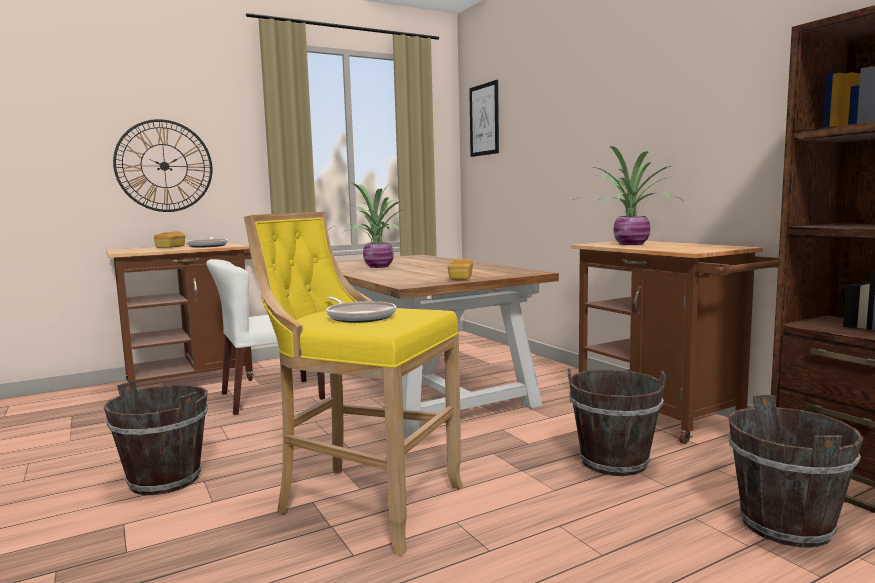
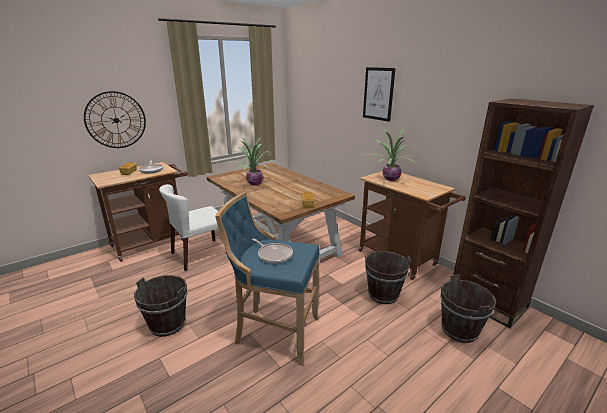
camera: 10 degrees left, 15 degrees up
(363, 502) = (274, 332): yellow stool -> blue stool
(484, 119) = (303, 80): picture -> picture (378, 94)

